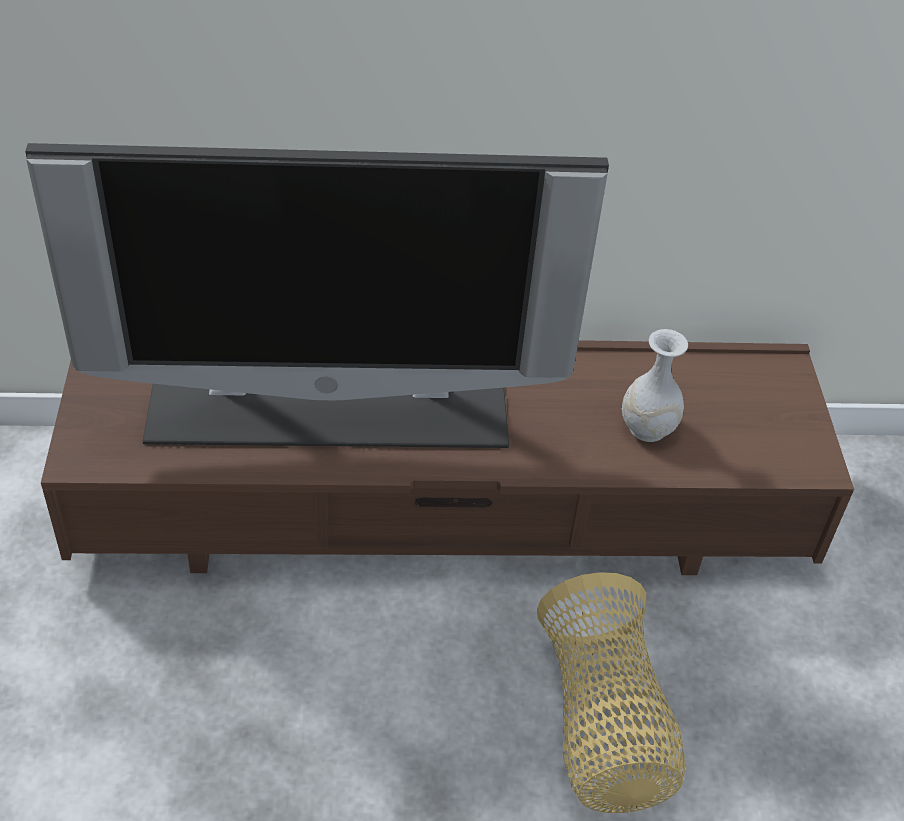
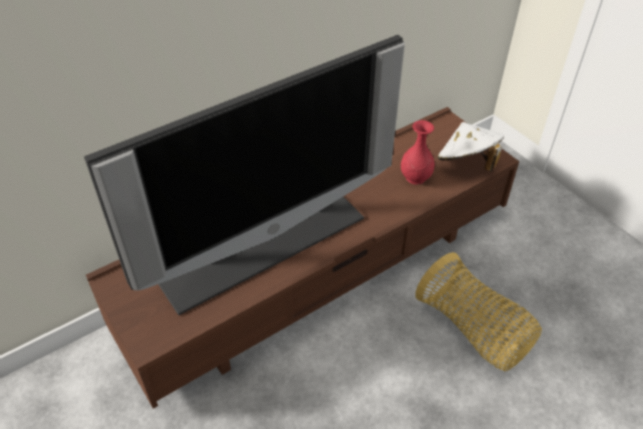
camera: 30 degrees left, 0 degrees up
(646, 428) = (415, 177): white vase -> red vase
(756, 447) = (466, 163): none -> white hat

